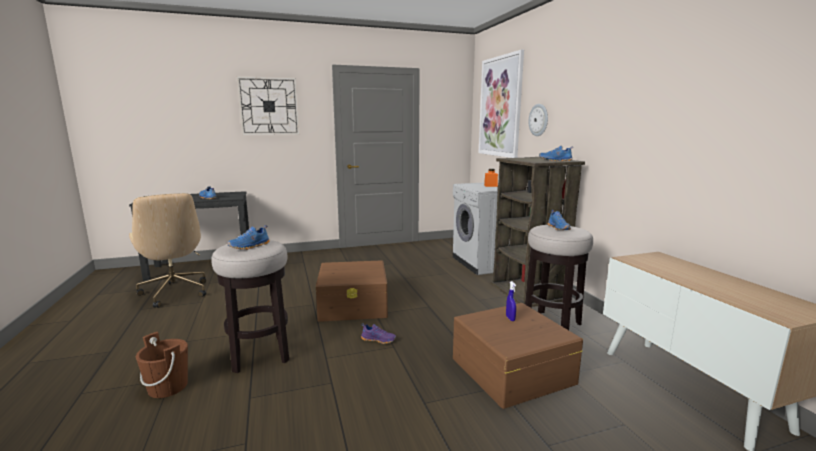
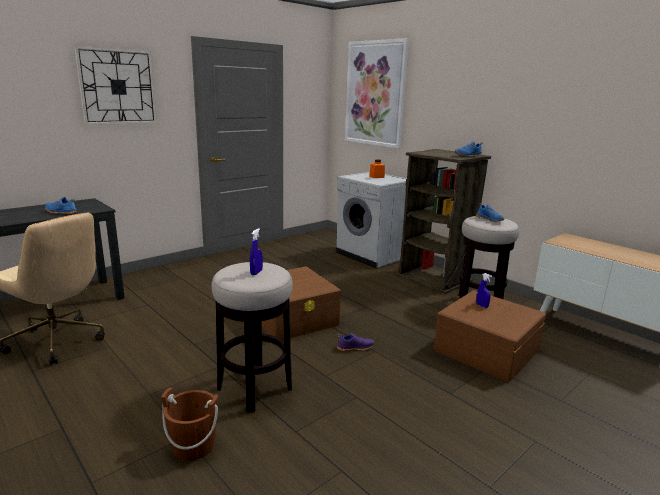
camera: 25 degrees left, 5 degrees up
(250, 246) = (256, 272): blue shoe -> blue spray bottle
(539, 120) = (429, 112): wall clock -> none

